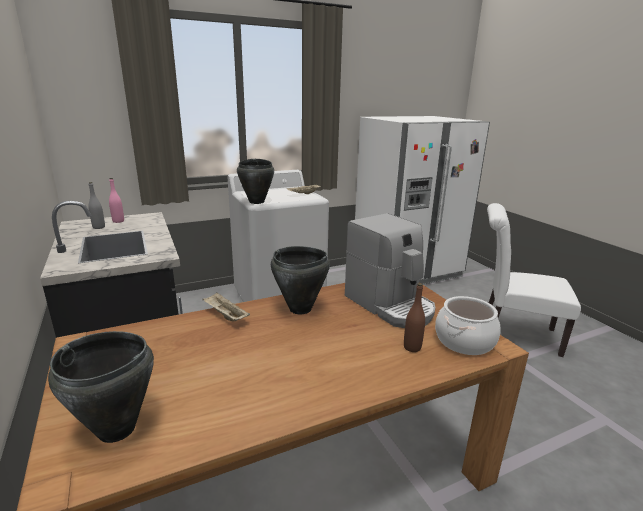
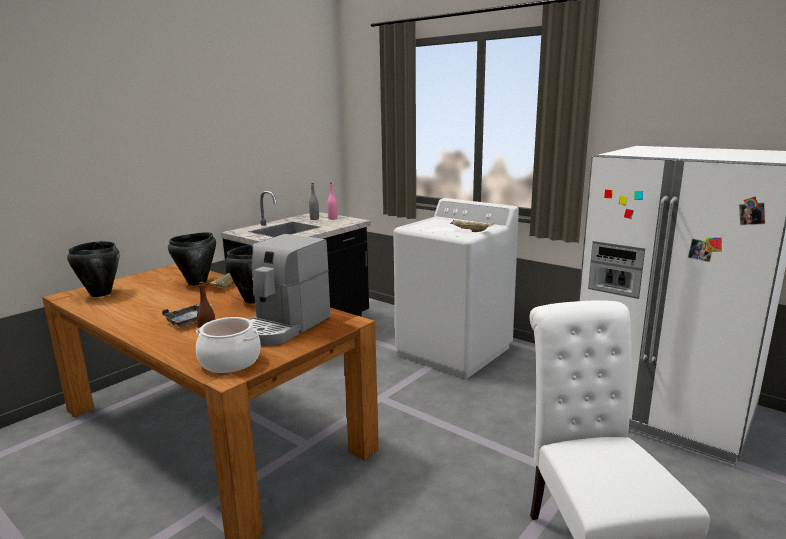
camera: 65 degrees right, 5 degrees down
(257, 202) = (411, 226): black cooking pot -> black cooking pot (197, 282)
(333, 352) = (190, 321): none -> grey tray

